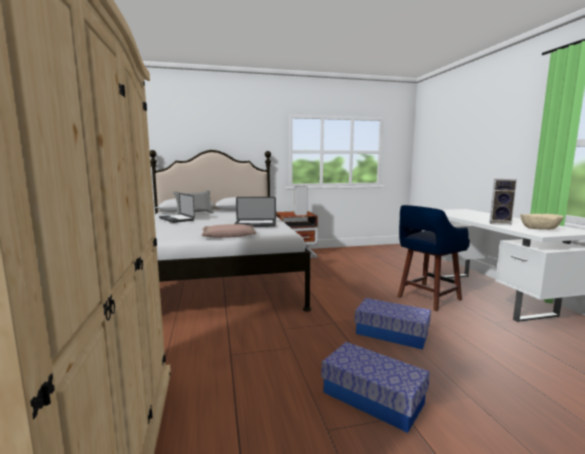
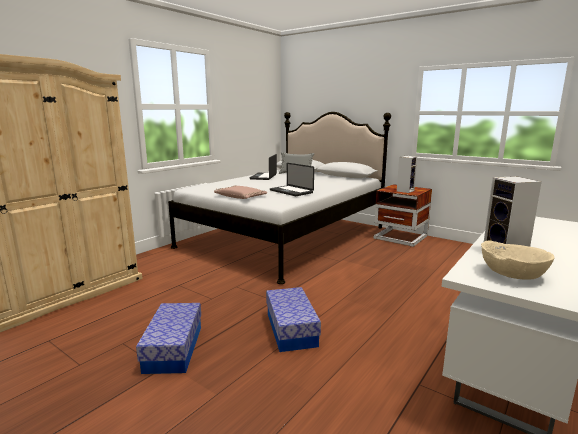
camera: 50 degrees right, 5 degrees up
(427, 299) = (412, 327): blue stool -> none

